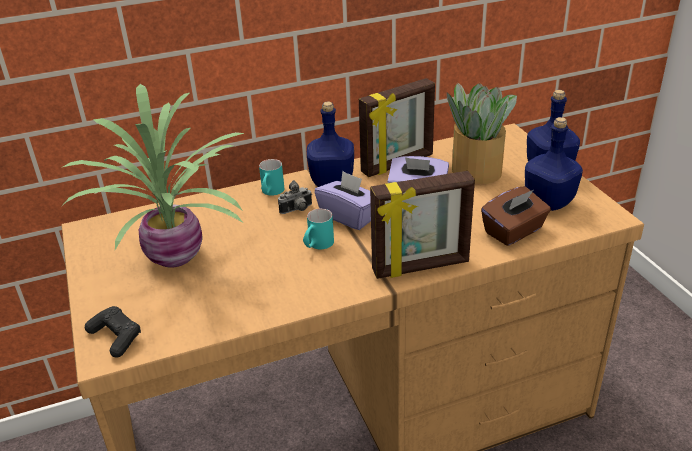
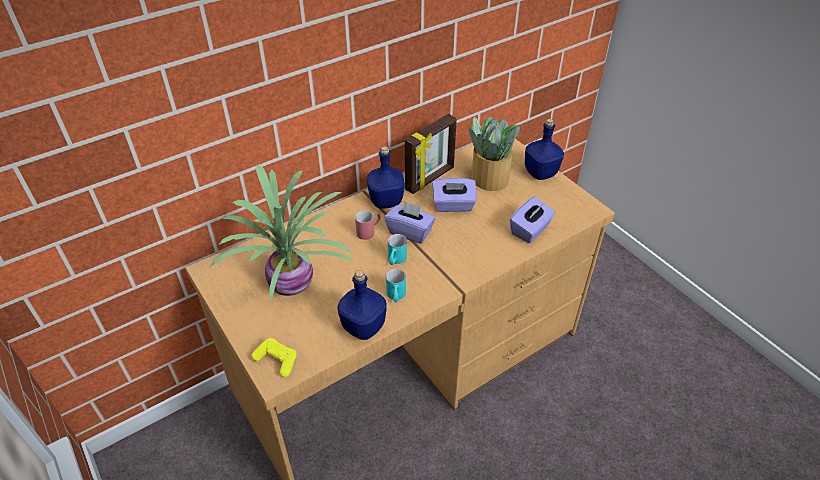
camera: 15 degrees left, 10 degrees up
(116, 337) = (277, 360): black game controller -> yellow game controller
(271, 193) = (343, 217): turquoise mug -> turquoise mug (396, 296)
(297, 210) = (369, 231): camera -> red mug
(421, 267) = (475, 269): picture frame -> none
(514, 231) = (530, 230): brown tissue box -> purple tissue box
(549, 202) = (548, 201): blue bottle -> blue bottle (364, 327)

